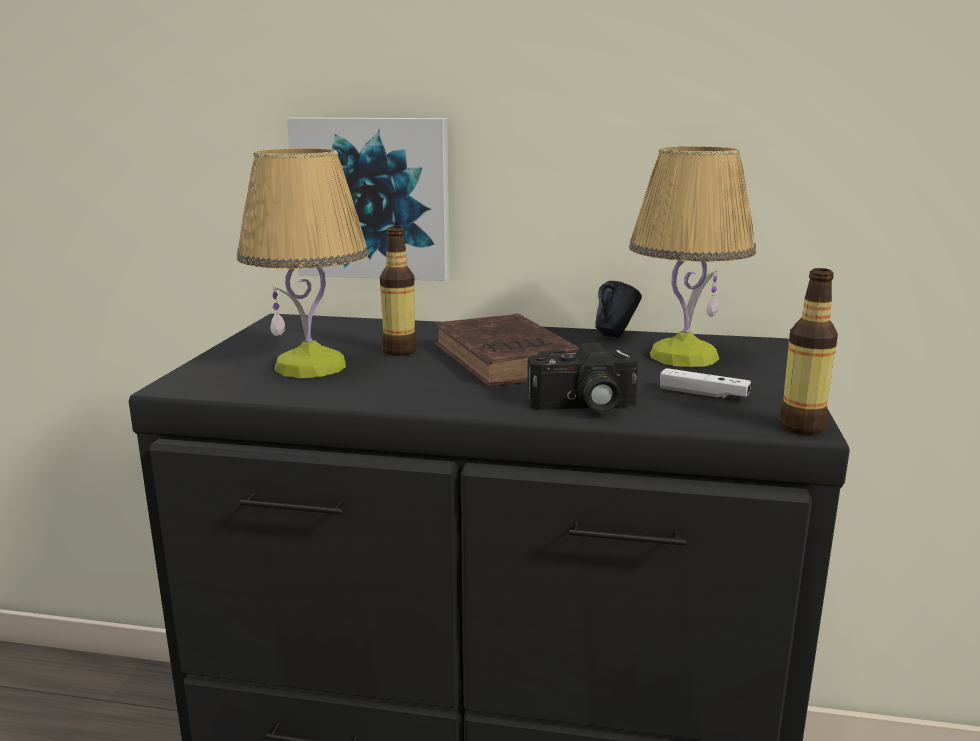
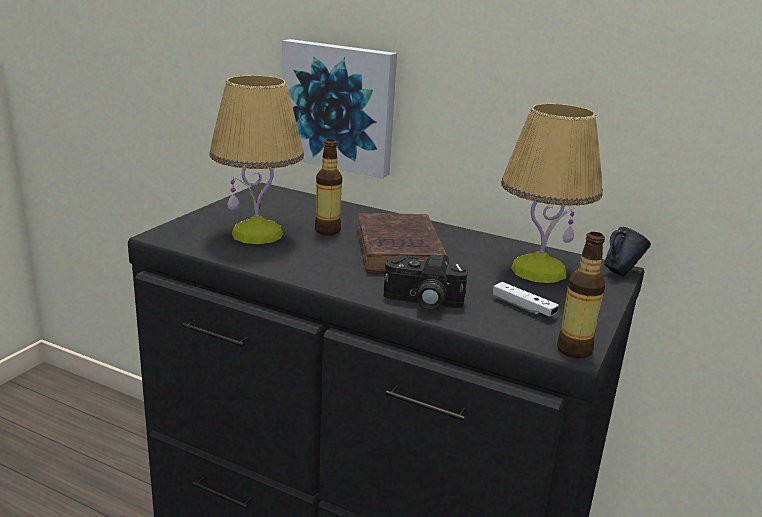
camera: 15 degrees right, 5 degrees up
(613, 334) = (500, 241): blue mug -> blue mug (620, 272)

